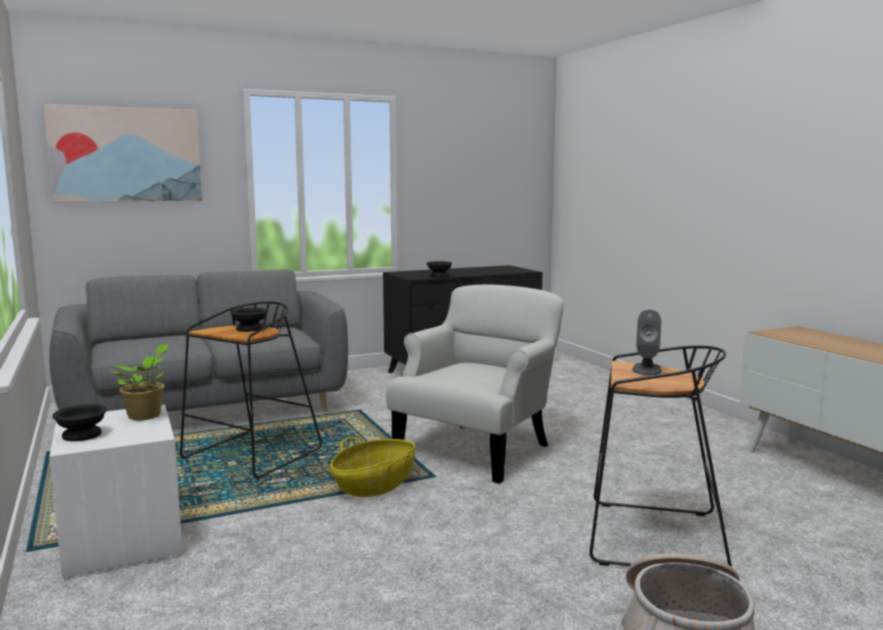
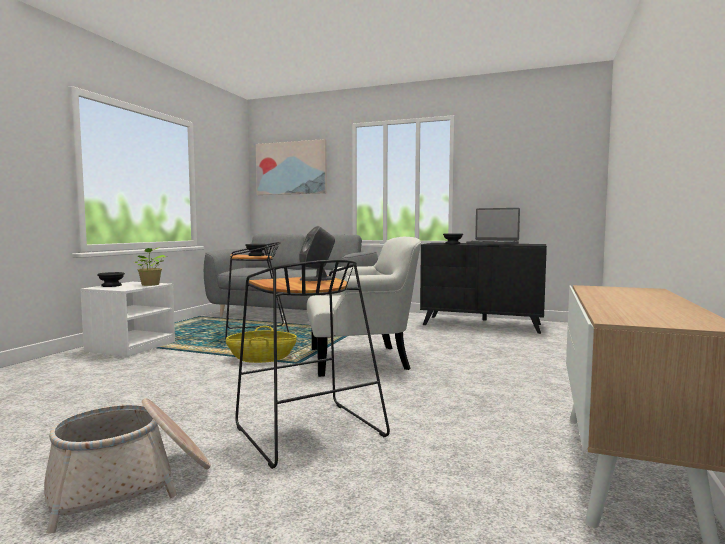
camera: 45 degrees right, 5 degrees down
(473, 271) = (492, 244): none -> laptop

